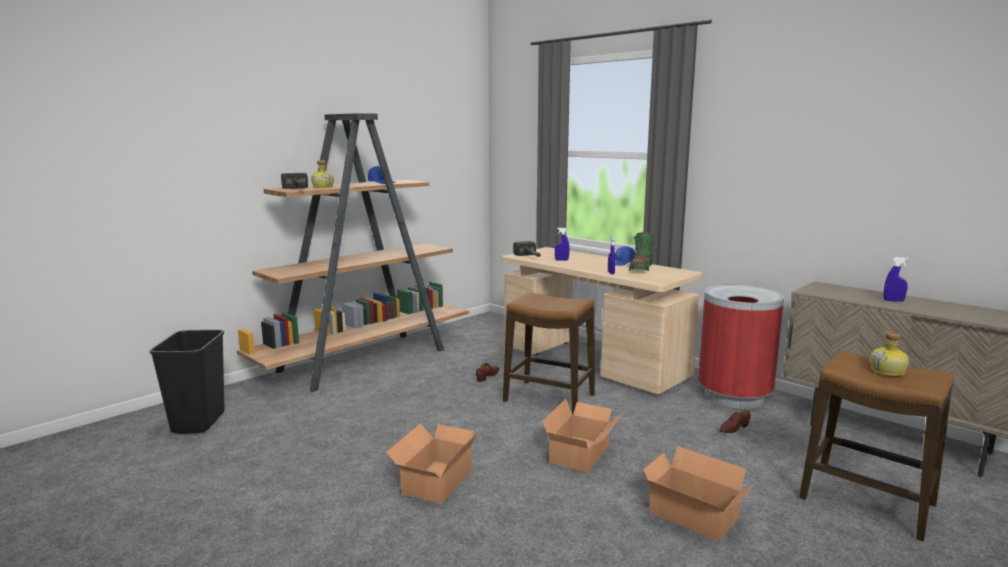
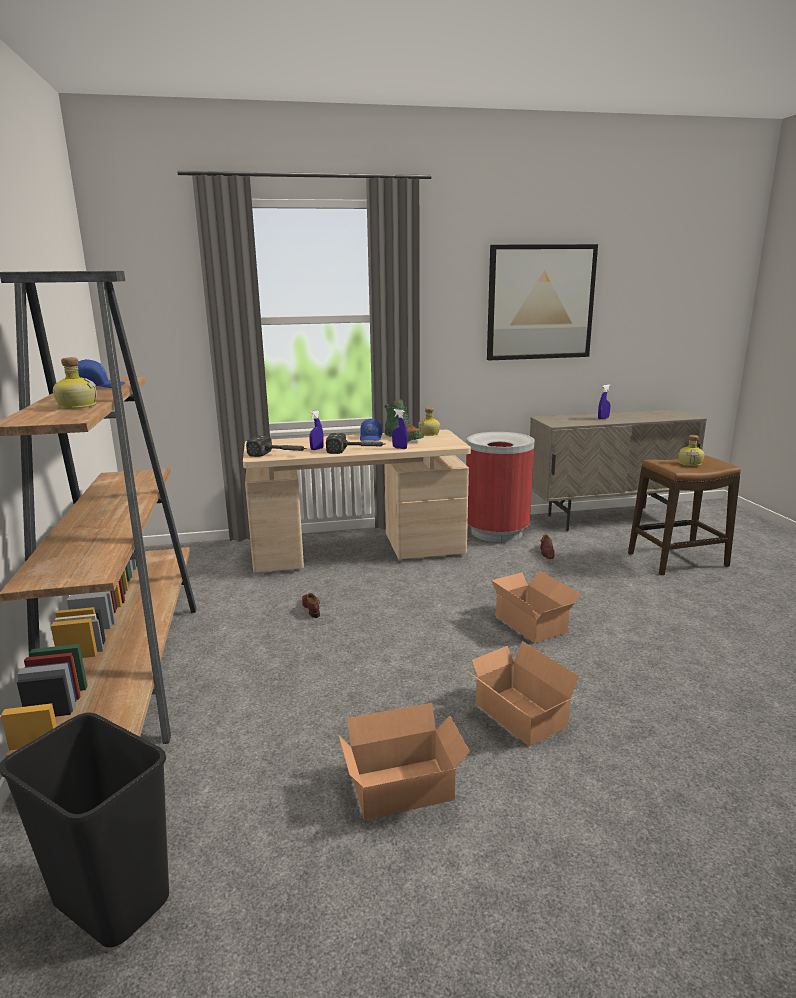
camera: 55 degrees left, 5 degrees up
(298, 189) = (75, 415): hammer -> hammer (357, 451)
(548, 398) = (407, 598): stool -> none
(672, 271) = (429, 434): none -> bottle
(693, 517) = (663, 619): cardboard box -> cardboard box (405, 790)
(840, 148) = (540, 302): none -> picture

